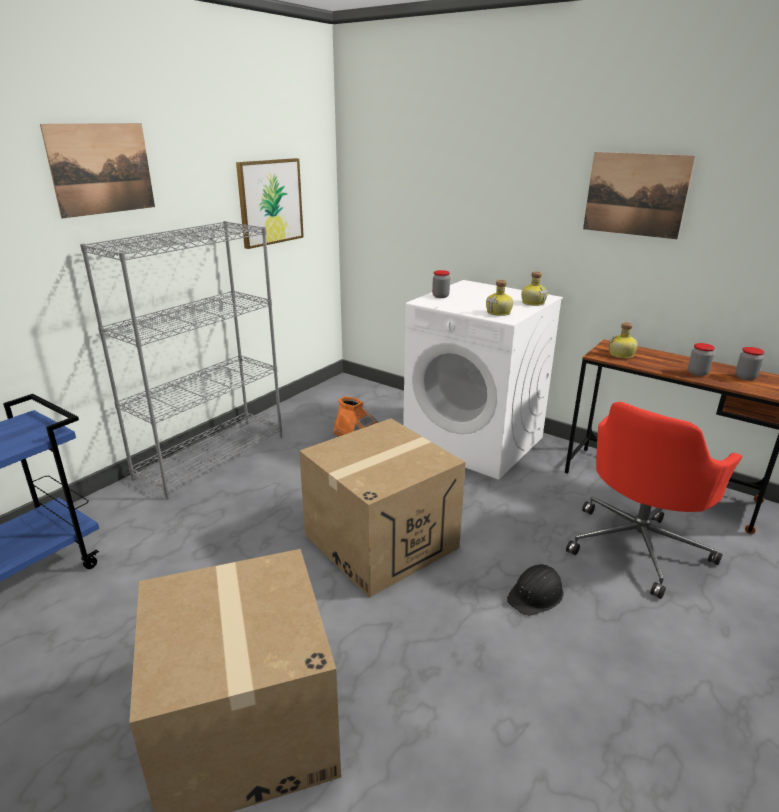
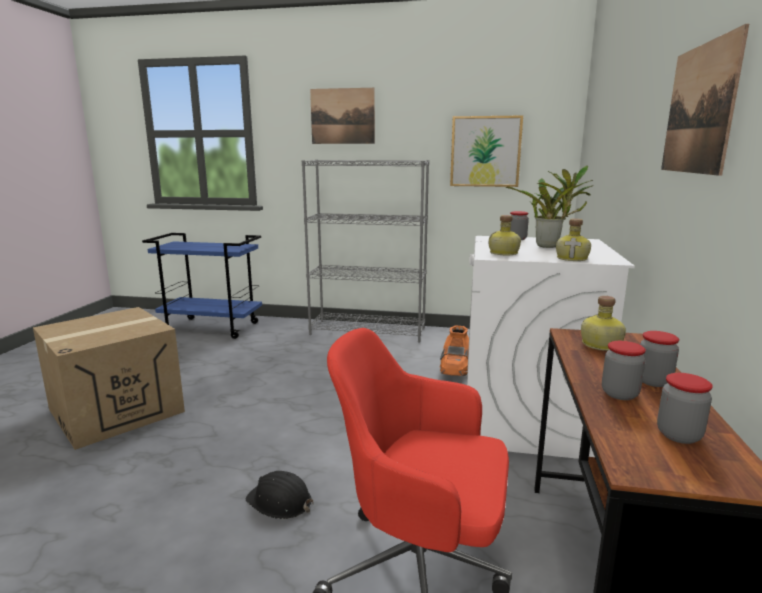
camera: 65 degrees right, 10 degrees down
(381, 541) = (313, 409): cardboard box -> none
(480, 296) = (550, 246): none -> potted plant
(680, 361) = (653, 381): none -> jar

